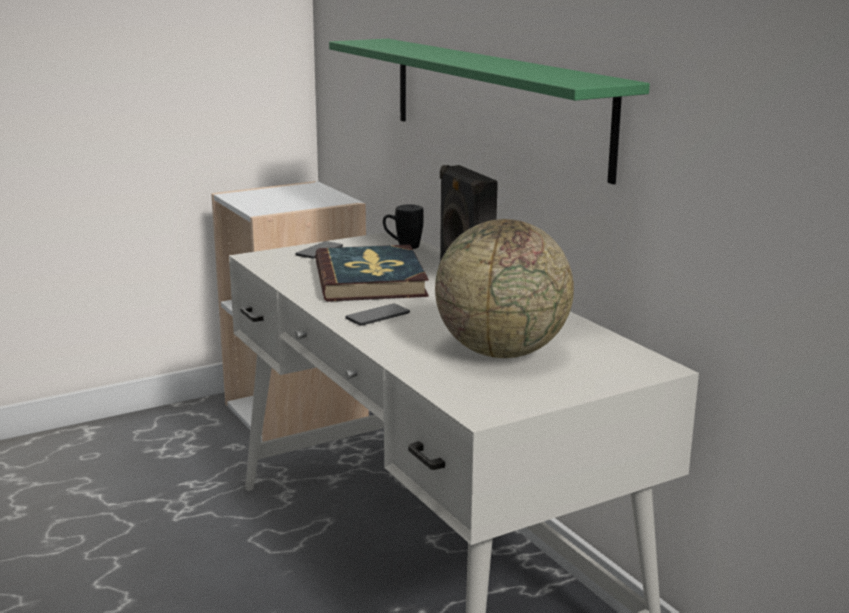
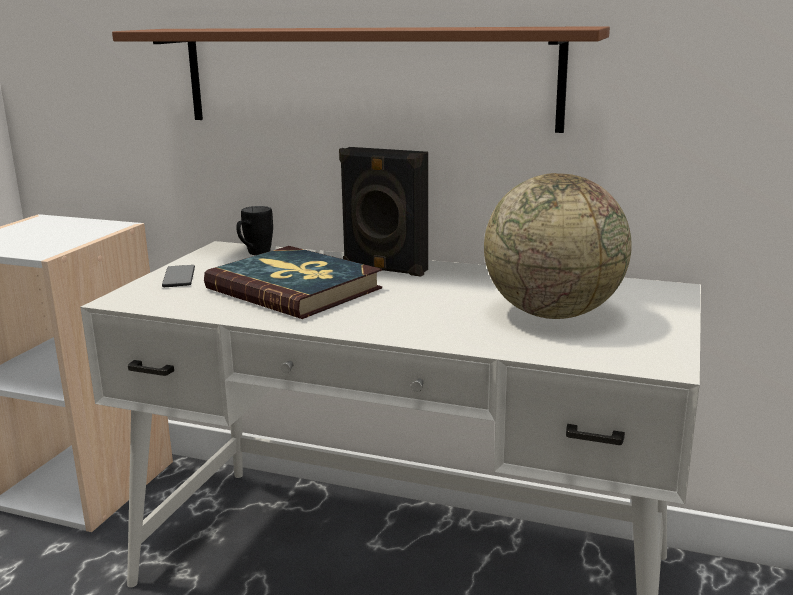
camera: 40 degrees left, 0 degrees up
(377, 316) = (381, 317): phone -> none
(494, 102) = (365, 77): green shelf -> brown shelf

